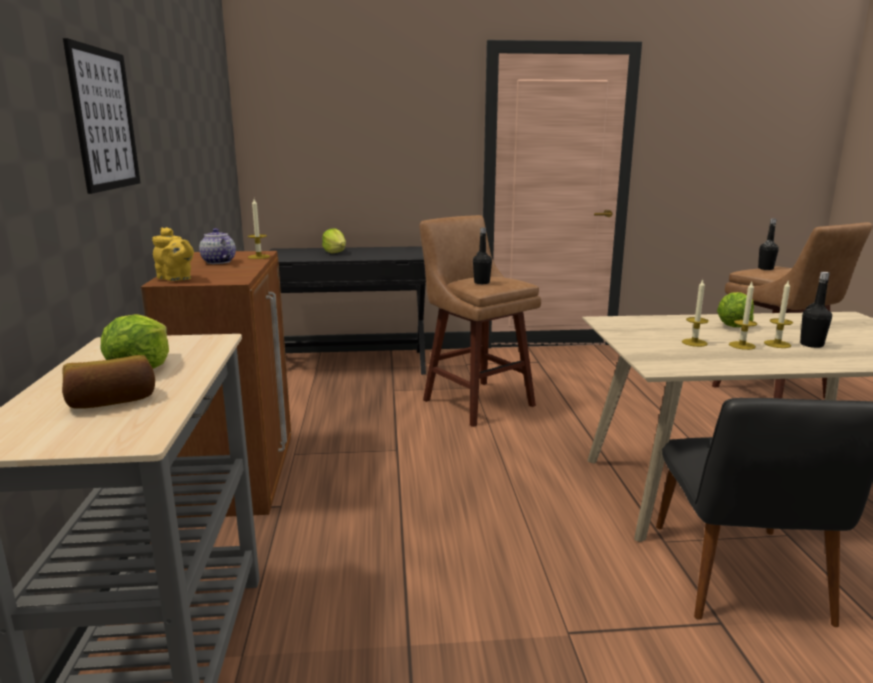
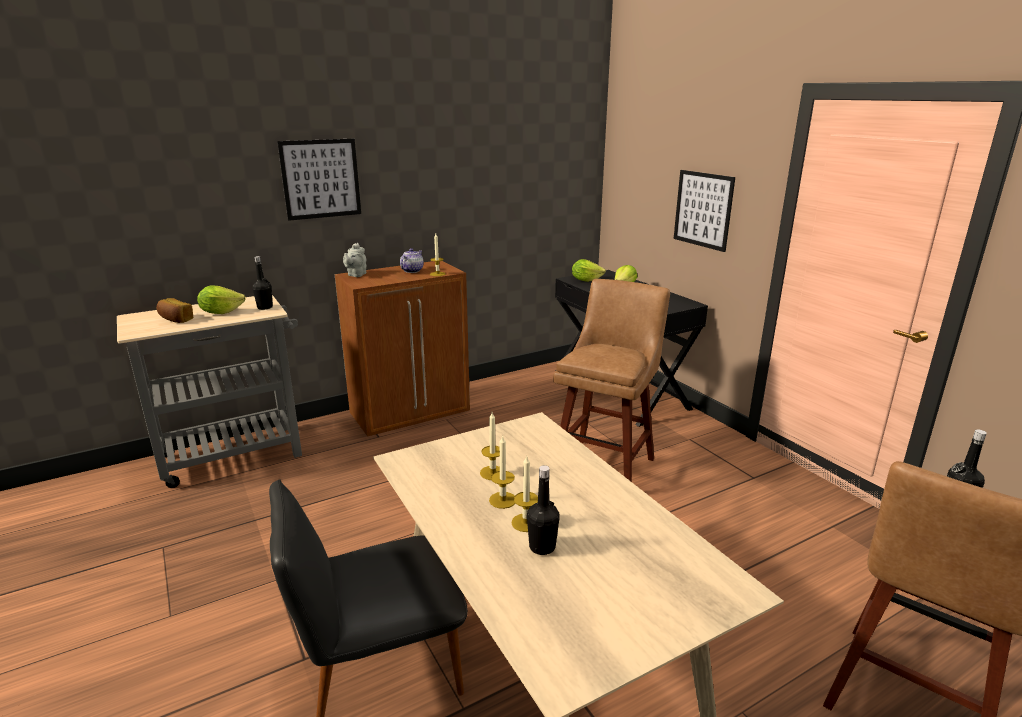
camera: 65 degrees right, 5 degrees up
(176, 279) = (356, 275): yellow teapot -> grey teapot
(397, 158) = (703, 209): none -> picture
(481, 282) = (592, 352): black bottle -> black bottle (265, 307)
(733, 326) = (582, 494): lettuce -> lettuce (586, 280)

